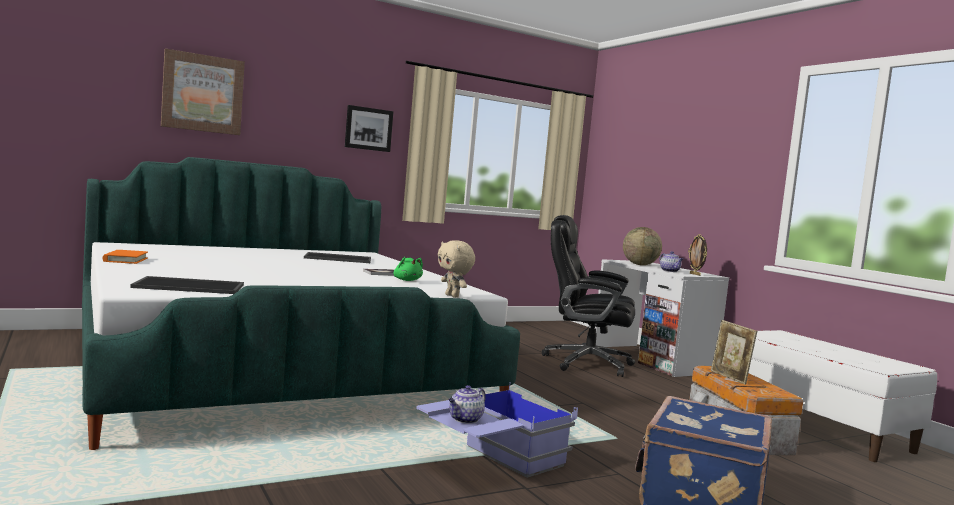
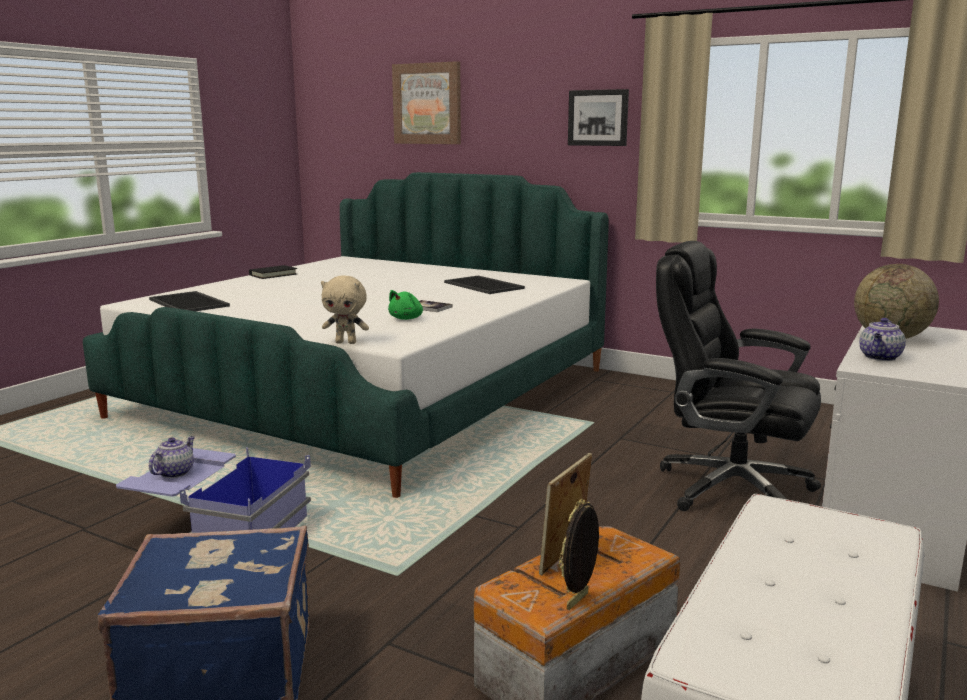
camera: 60 degrees right, 10 degrees up
(125, 260) = (273, 275): orange book -> black book
(453, 296) = (346, 342): beige plush toy -> beige plush toy turned 105 degrees counterclockwise
(465, 420) = (175, 472): teapot -> teapot turned 105 degrees clockwise
(585, 363) = (730, 488): black office chair -> black office chair turned 45 degrees counterclockwise
(695, 274) = (910, 372): picture frame -> picture frame (579, 601)

